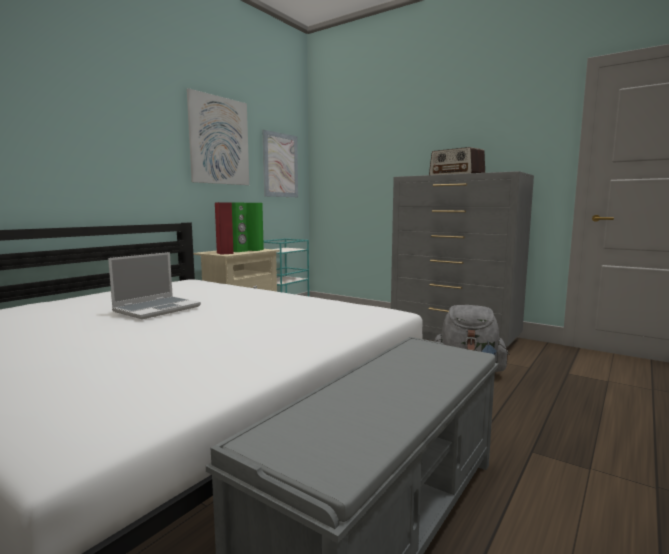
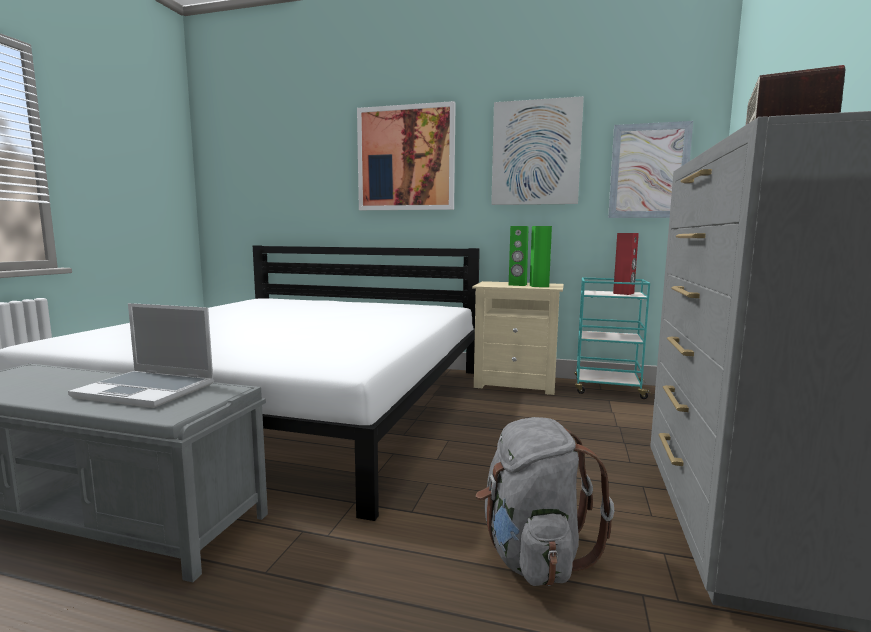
camera: 70 degrees right, 0 degrees up
(104, 124) = (406, 158): none -> picture
(157, 309) = (318, 315): laptop -> laptop (148, 390)
(225, 253) = (491, 284): red speaker -> red speaker (624, 293)

